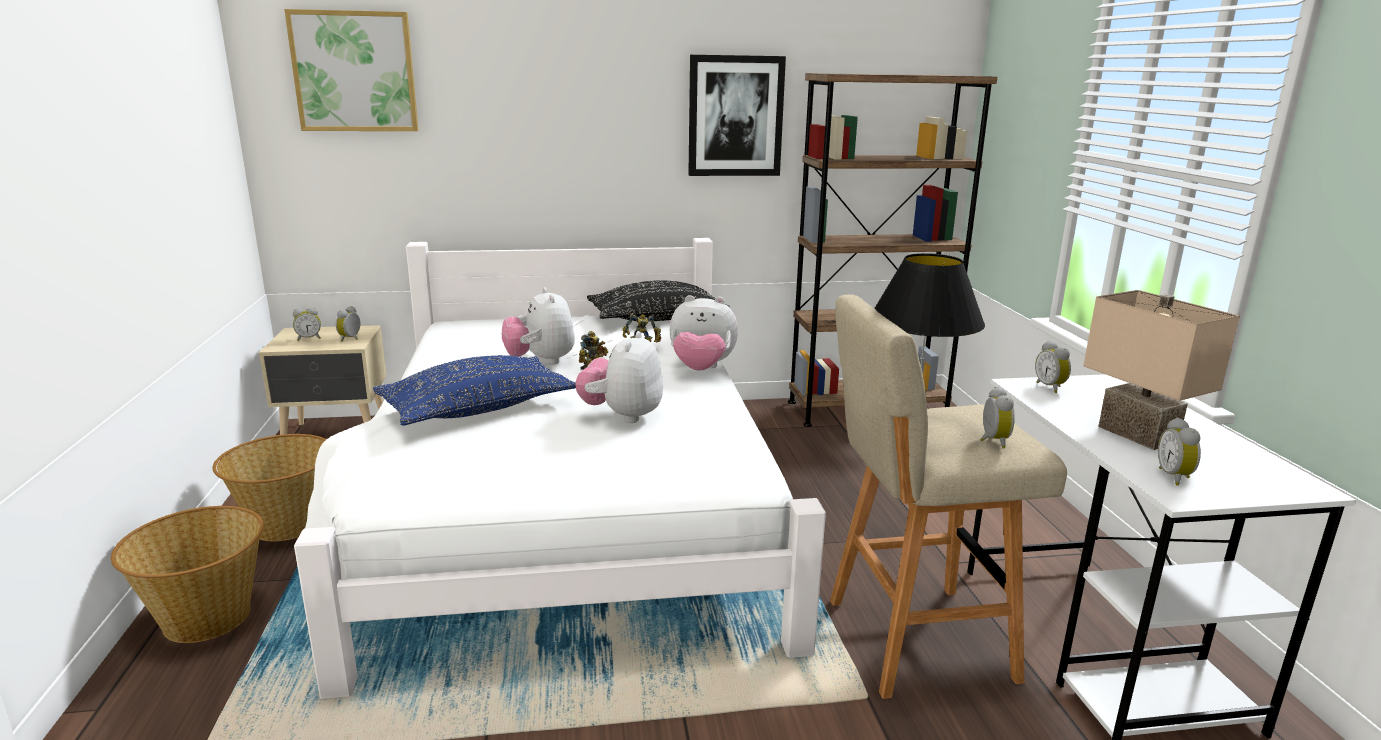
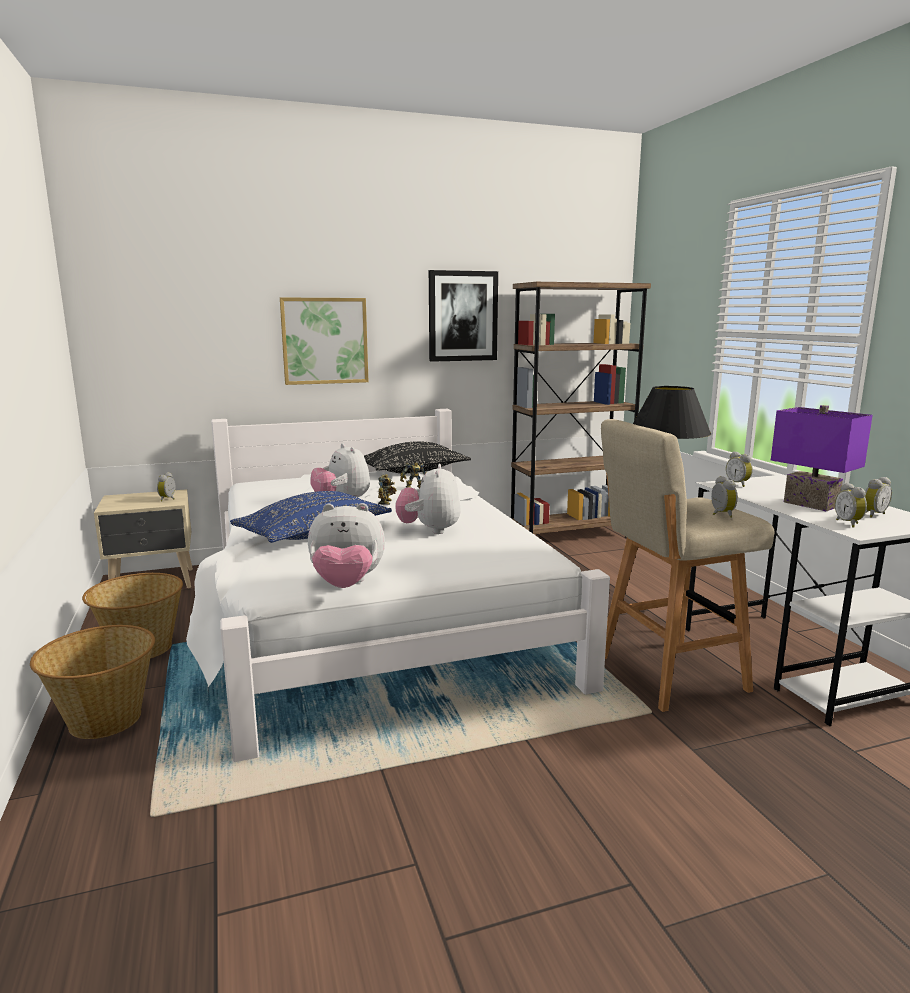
camera: 10 degrees left, 5 degrees down
(309, 338) = (131, 501): alarm clock -> alarm clock (872, 514)
(354, 72) = (167, 283): picture -> picture (324, 341)
(701, 369) = (469, 499): plush toy -> plush toy (347, 585)
(1140, 434) = (812, 504): beige table lamp -> purple table lamp

